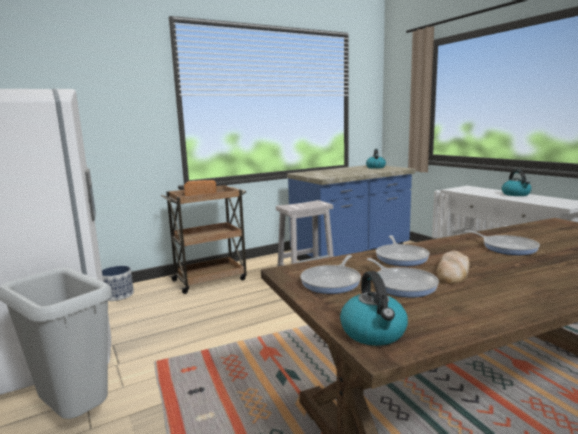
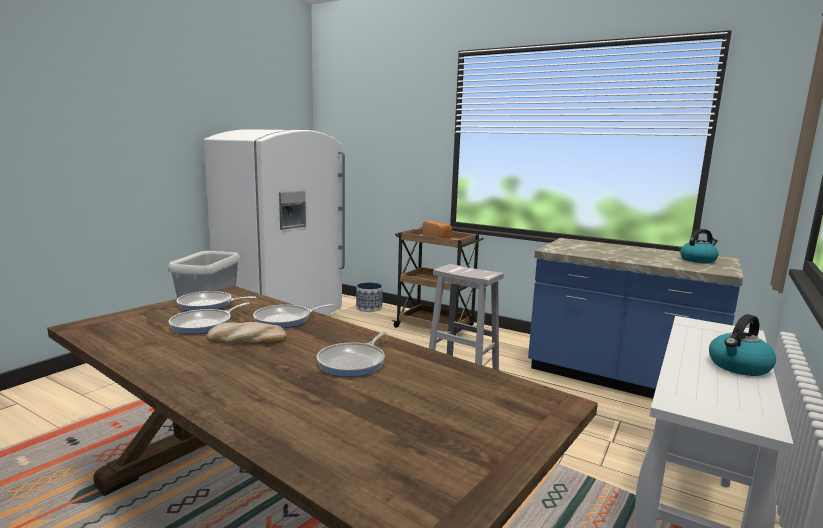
camera: 60 degrees right, 0 degrees up
(374, 333) = (105, 323): kettle -> none

